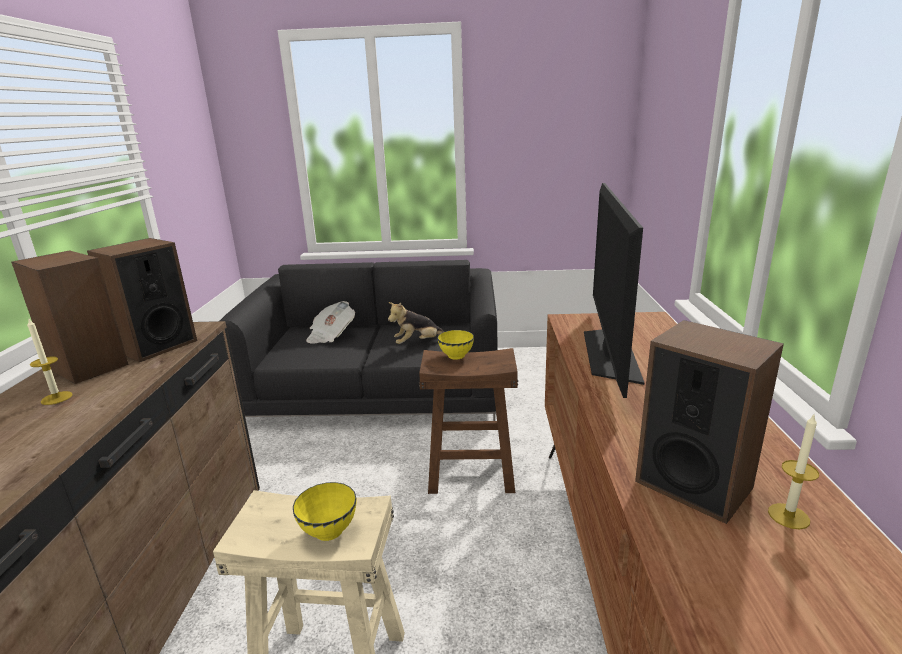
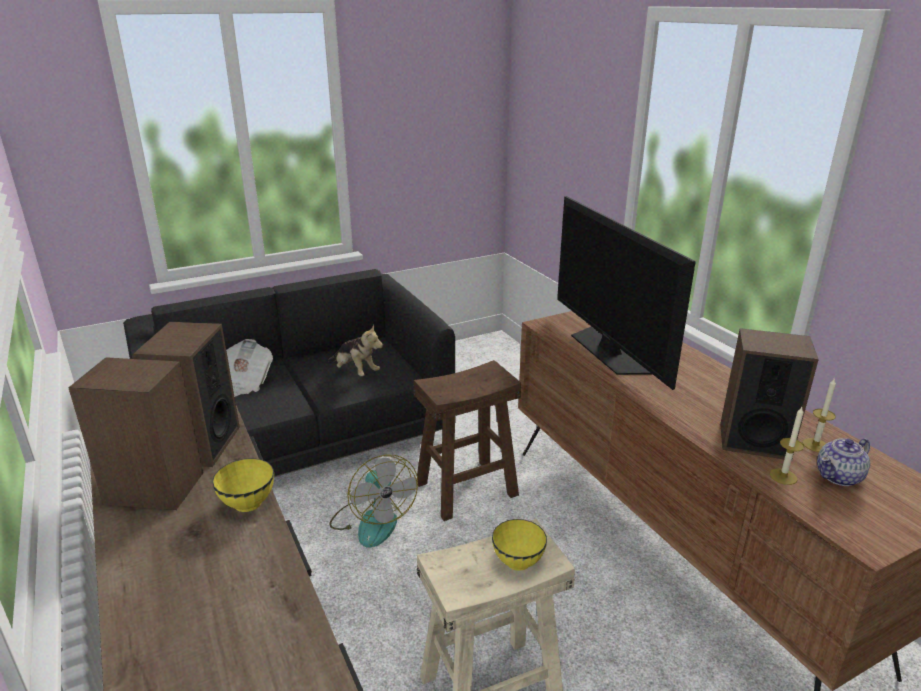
camera: 30 degrees left, 5 degrees up
(56, 398) = (184, 529): candle -> candle (783, 476)
(371, 473) = (372, 520): none -> fan
(418, 343) = (355, 371): plush toy -> plush toy turned 90 degrees counterclockwise
(456, 355) = (449, 379): yellow bowl -> yellow bowl (247, 502)
(788, 570) = (839, 476): none -> teapot

